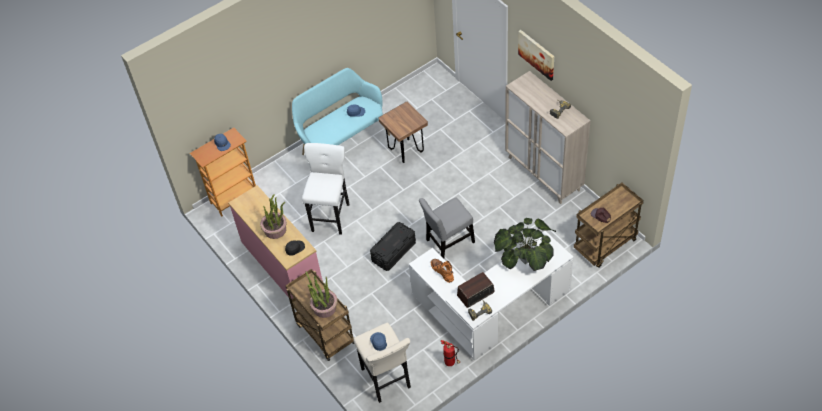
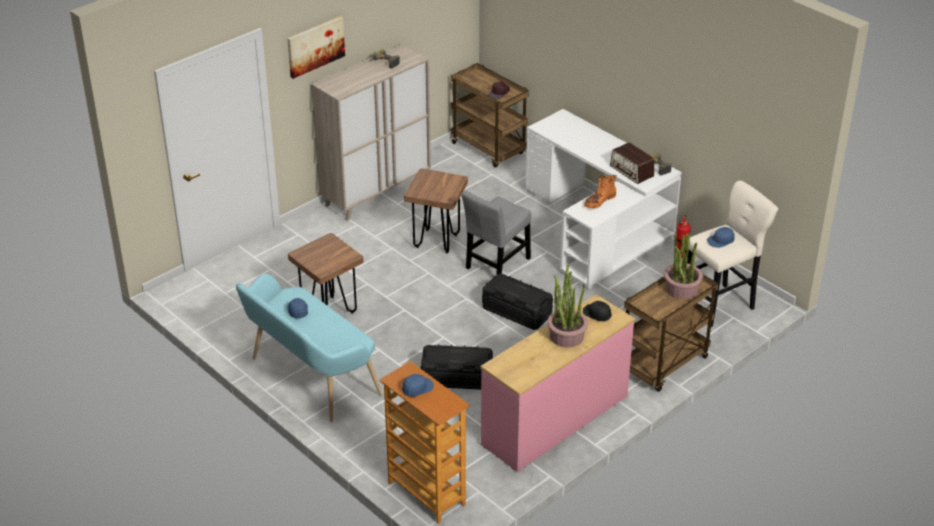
camera: 100 degrees left, 15 degrees down
(331, 215) = (456, 378): white stool -> black storage box
(448, 242) = (496, 265): grey chair -> grey chair turned 75 degrees clockwise
(480, 208) = (437, 241): none -> brown stool
(526, 255) = (567, 138): potted plant -> none

